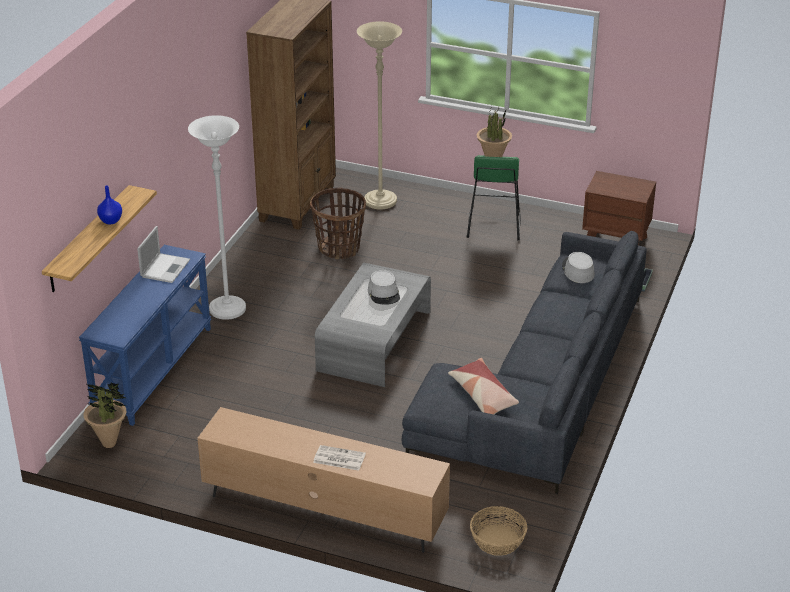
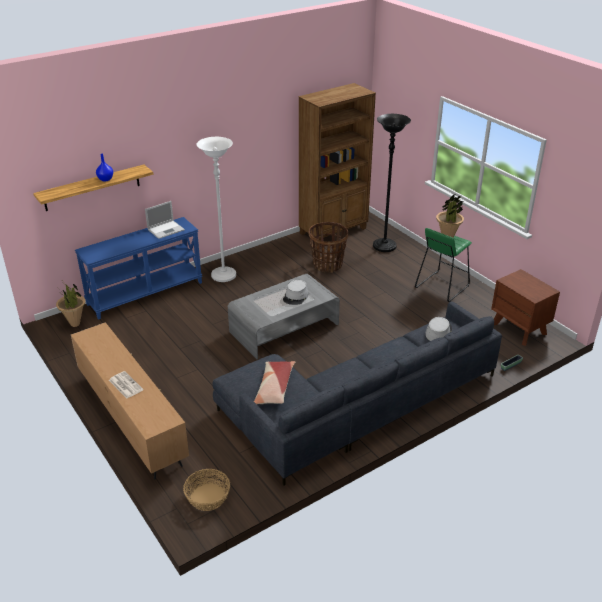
camera: 35 degrees right, 0 degrees up
(380, 201) = (384, 246): beige floor lamp -> black floor lamp

